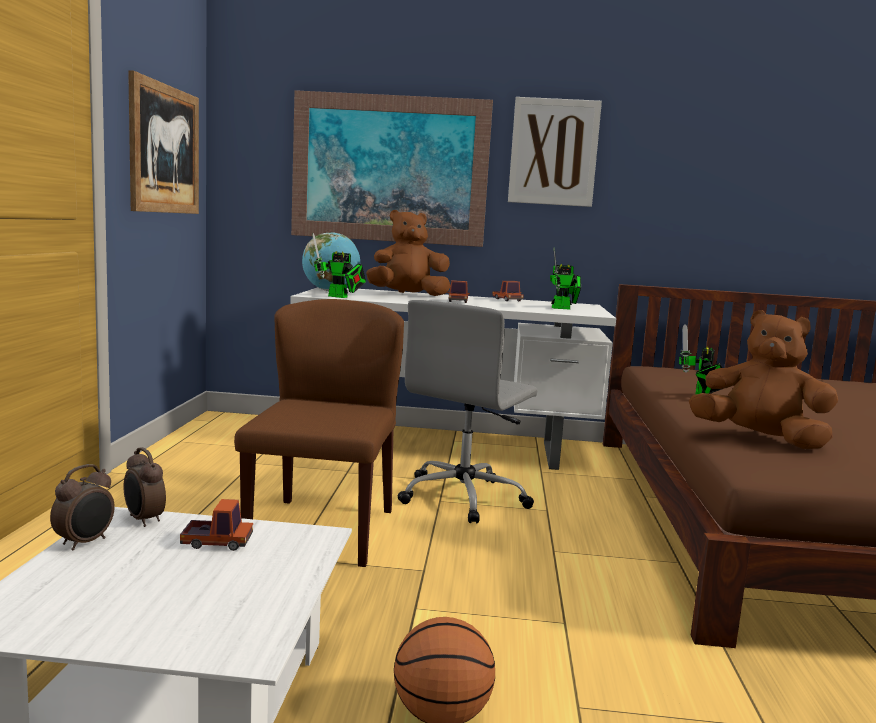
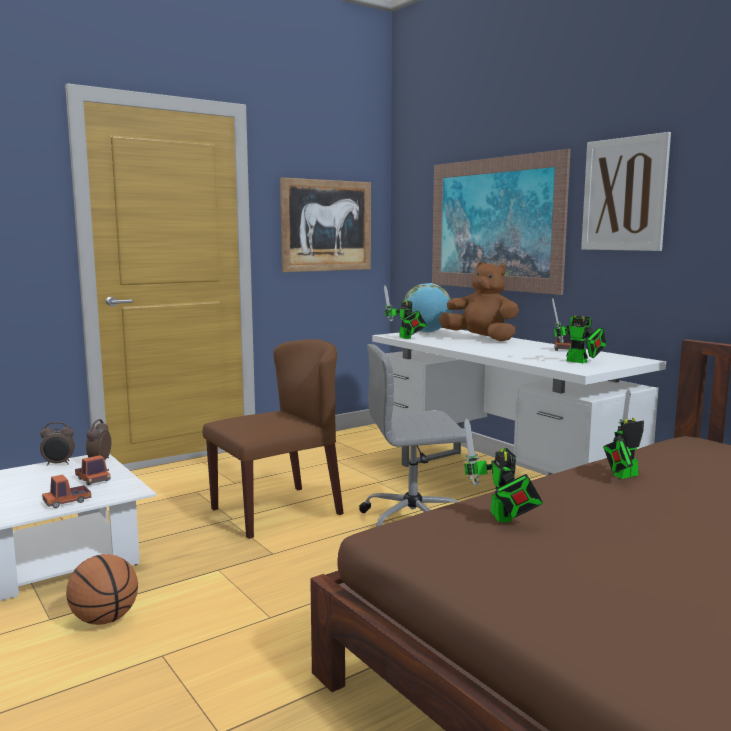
camera: 50 degrees right, 0 degrees up
(458, 301) = (499, 347): toy truck -> toy truck (67, 501)
(759, 439) = (502, 518): brown plush toy -> toy robot

